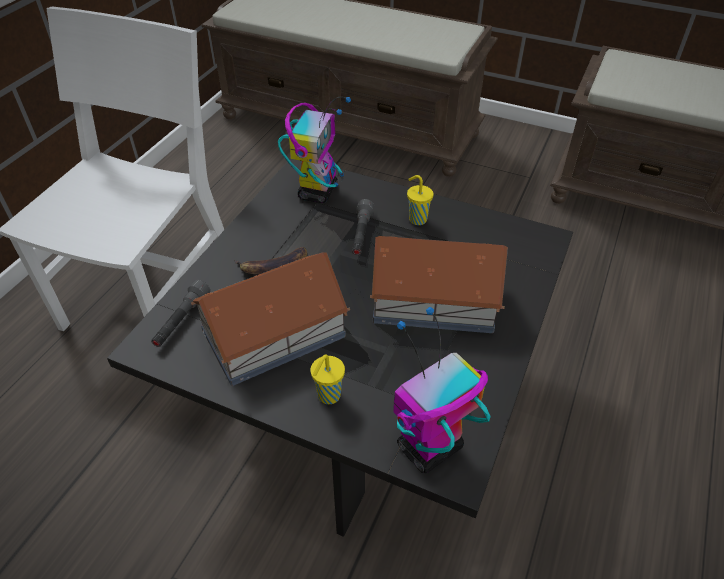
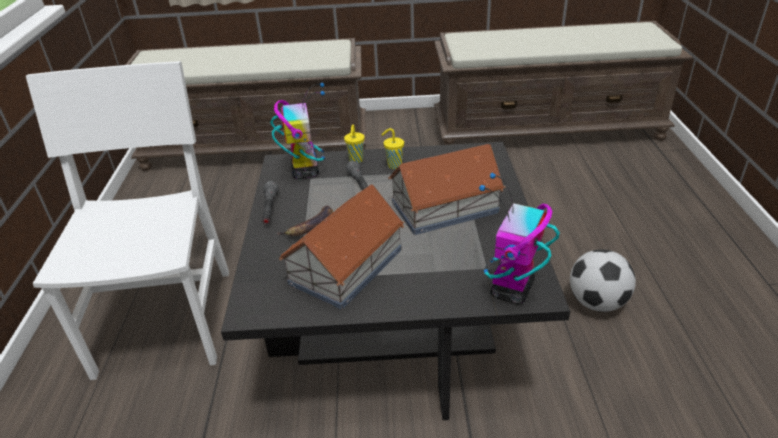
camera: 25 degrees left, 10 degrees down
(182, 320) = (265, 285): grey flashlight -> grey flashlight (270, 209)
(328, 396) = (419, 288): yellow cup -> yellow cup (356, 161)
(609, 476) = (597, 302): none -> football

